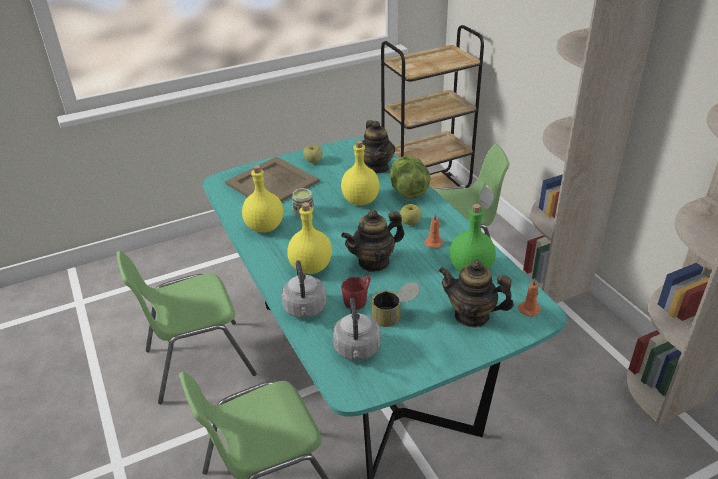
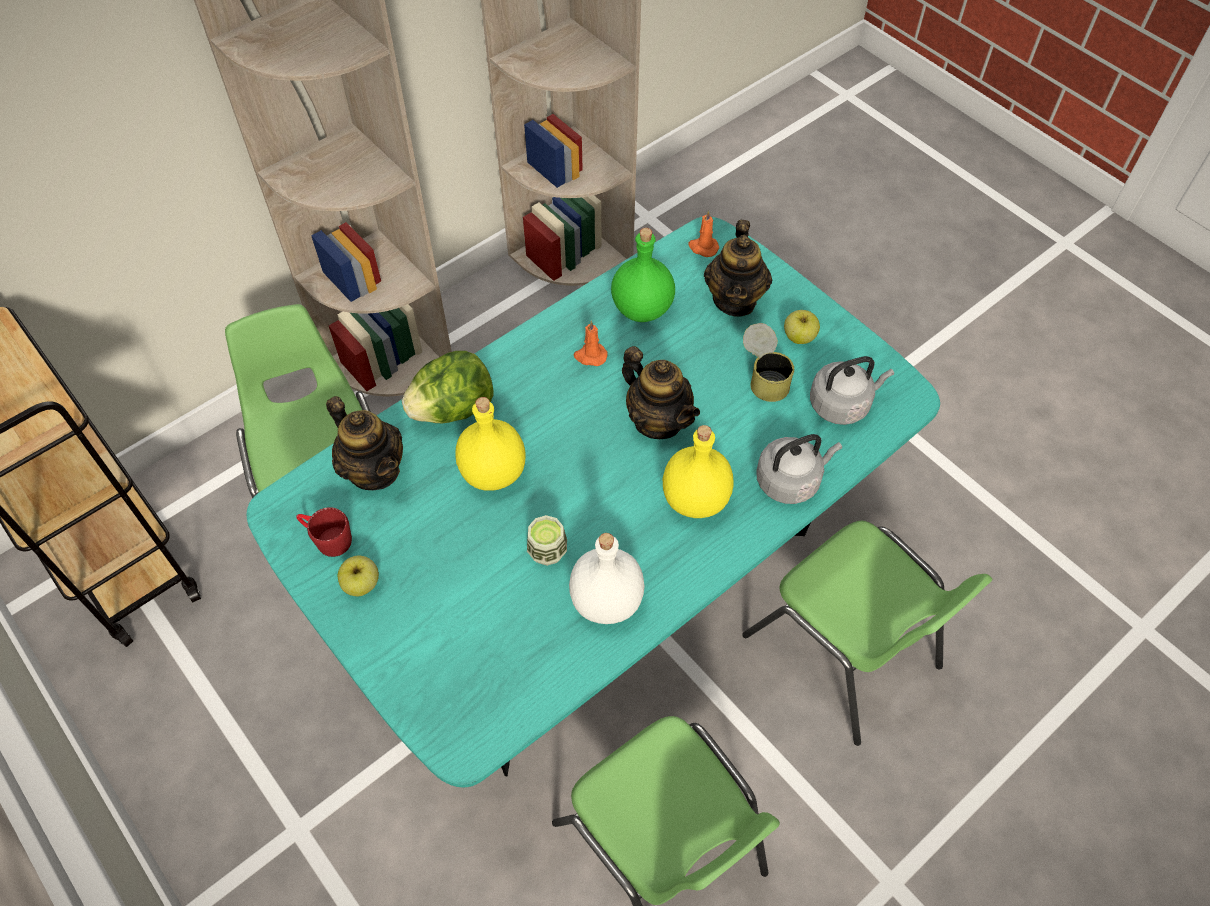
camera: 105 degrees left, 20 degrees up
(265, 226) = (605, 600): yellow bottle -> white bottle
(272, 183) = (457, 636): beige tray -> none
(358, 299) = (746, 423): red mug -> red mug (326, 539)
(376, 167) = (374, 470): teapot -> teapot turned 75 degrees clockwise
(410, 223) = (546, 391): apple -> apple (799, 337)

